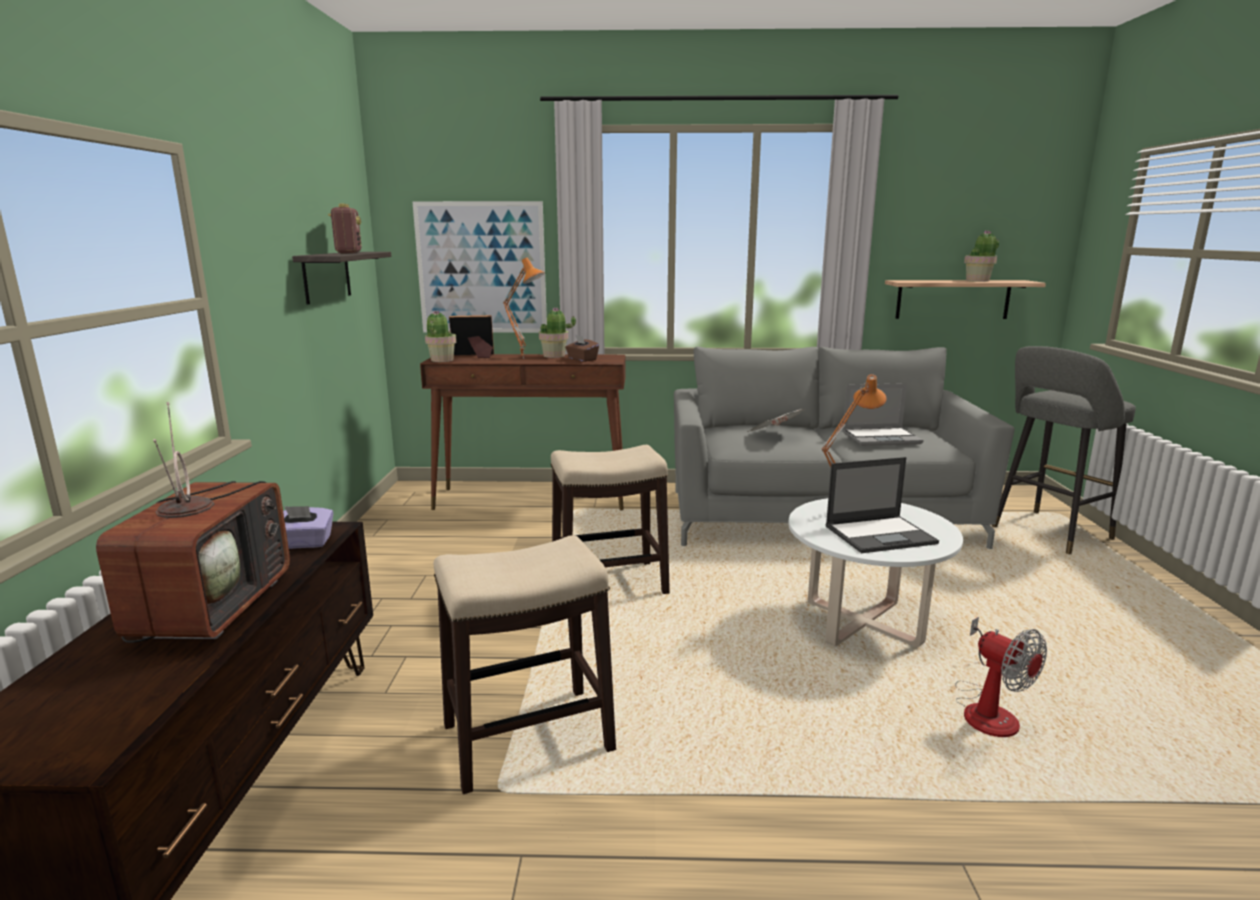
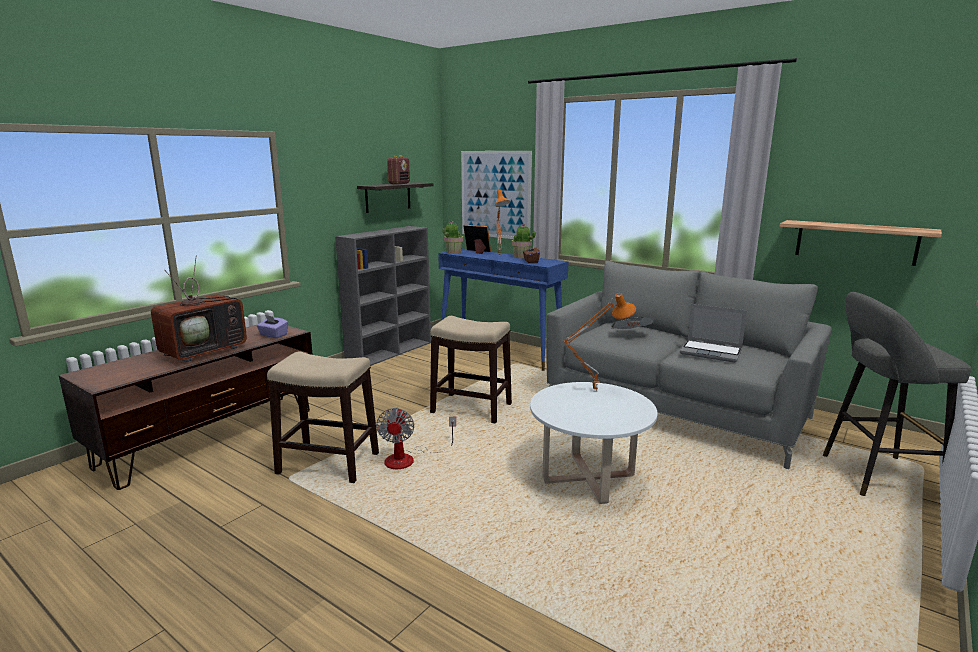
camera: 35 degrees right, 0 degrees up
(367, 537) = (390, 352): none -> grey bookcase
(532, 499) = (500, 352): brown console table -> blue console table
(881, 534) = (585, 411): laptop -> none
(978, 280) = (875, 226): potted plant -> none
(987, 710) = (583, 553): fan -> fan (409, 459)

